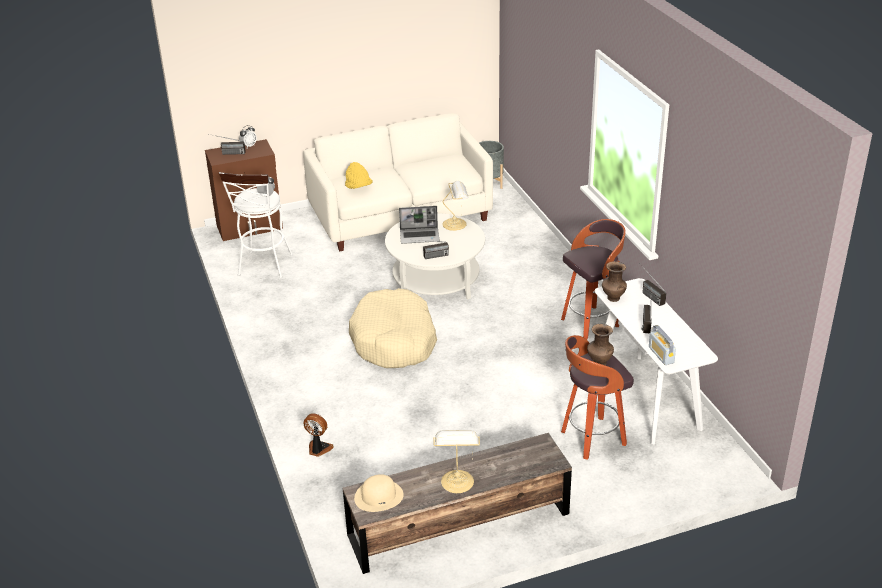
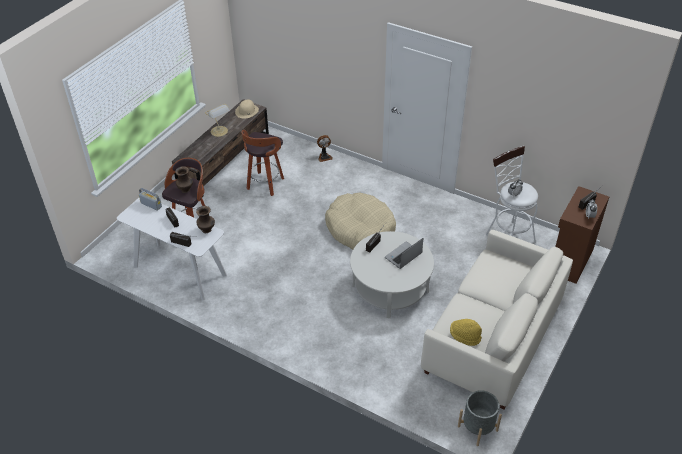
camera: 140 degrees right, 10 degrees up
(358, 187) = (496, 266): yellow hat -> yellow hat (464, 336)
(455, 224) = (394, 281): table lamp -> none
(591, 322) = (254, 310): stool -> stool (265, 184)

